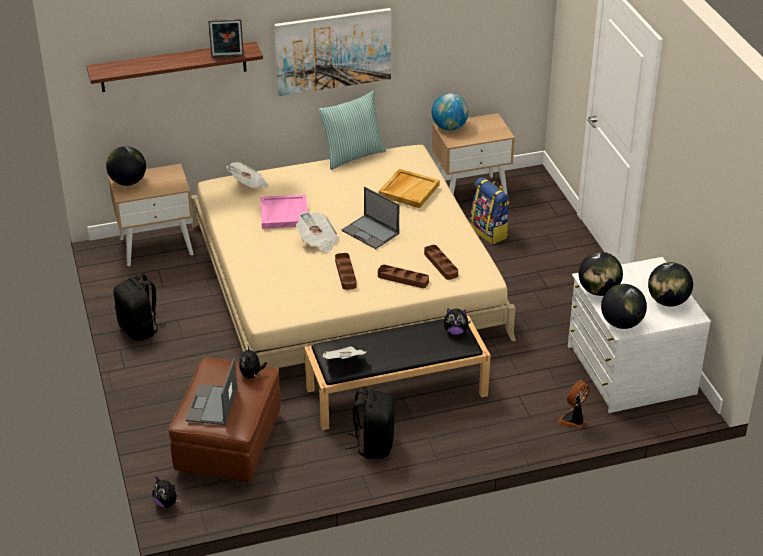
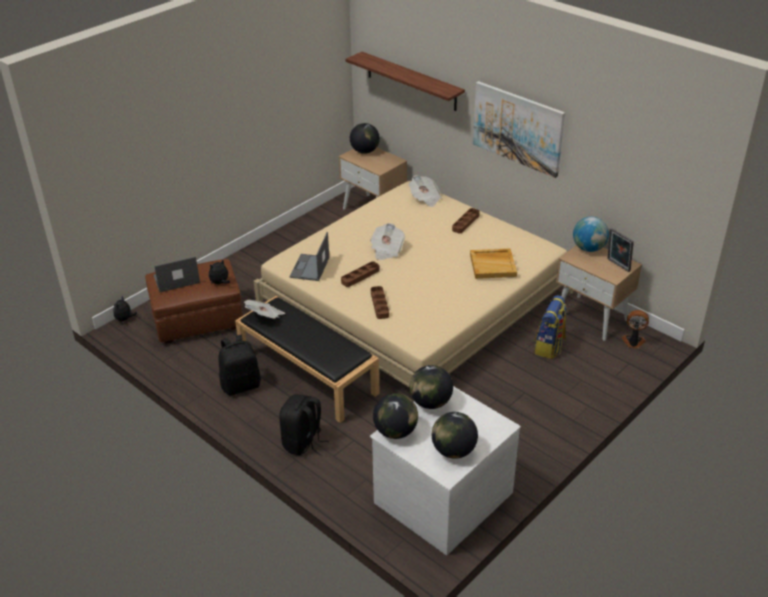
camera: 60 degrees right, 0 degrees up
(140, 329) = (283, 239): black backpack -> black backpack (303, 443)
(227, 57) = (429, 87): picture frame -> picture frame (617, 265)
(283, 213) = (405, 224): pink tray -> none
(352, 155) = (509, 225): pillow -> none
(371, 232) = (421, 268): laptop -> laptop (310, 268)
(441, 264) = (415, 316): brown tray -> brown tray (465, 222)
(455, 331) = (345, 356): plush toy -> none
(573, 420) = (347, 484): fan -> fan (633, 342)

